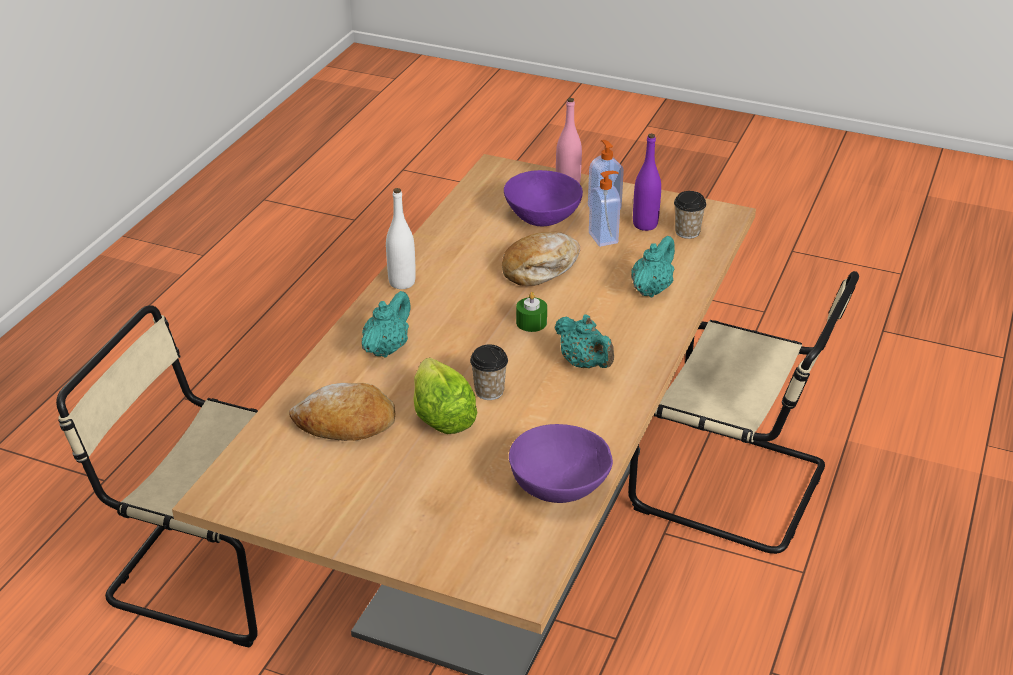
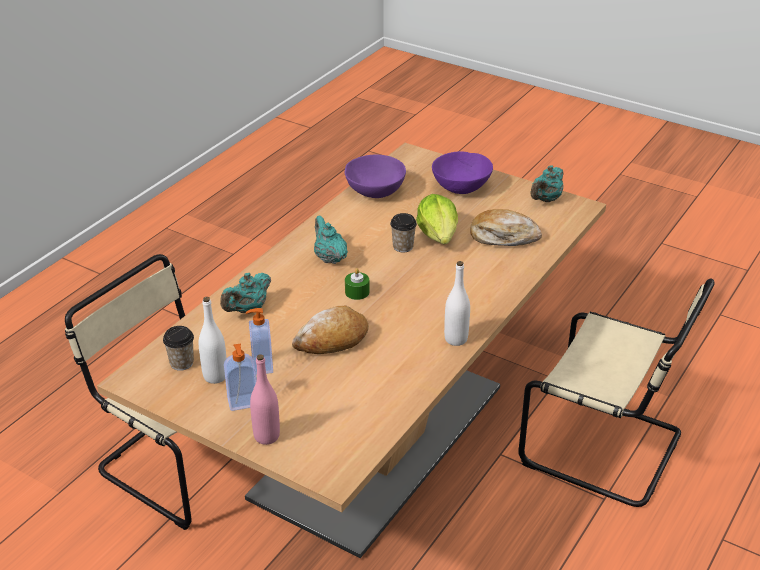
camera: 170 degrees left, 0 degrees up
(387, 348) = (472, 284): turquoise teapot -> turquoise teapot (546, 199)
(542, 218) = (309, 396): purple bowl -> purple bowl (461, 187)
(645, 224) = (215, 376): purple bottle -> white bottle

